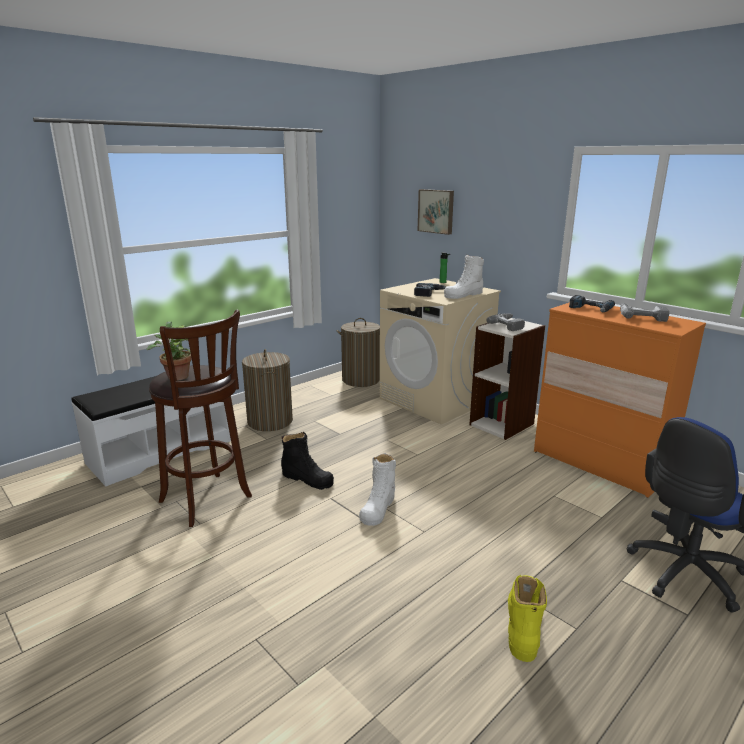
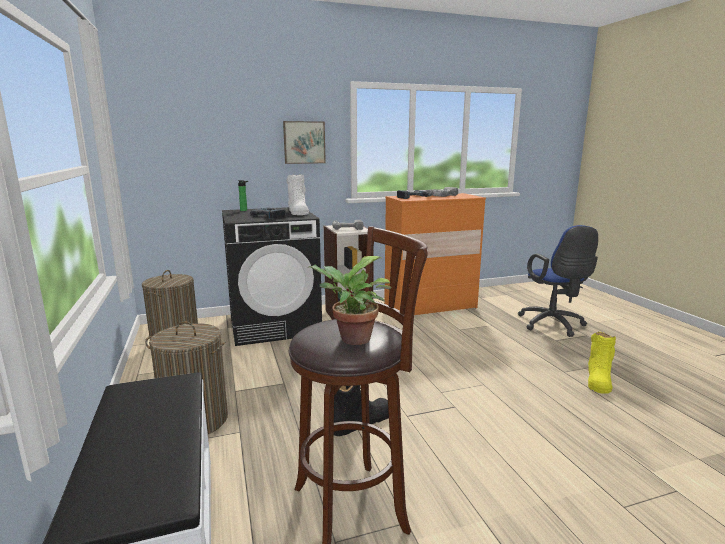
camera: 65 degrees left, 5 degrees down
(378, 507) = (438, 395): white boot -> none
(435, 400) = (275, 325): beige washing machine -> black washing machine
(436, 211) = (210, 141): picture -> picture (304, 142)
(522, 626) = (598, 380): yellow boot -> yellow boot turned 105 degrees counterclockwise

